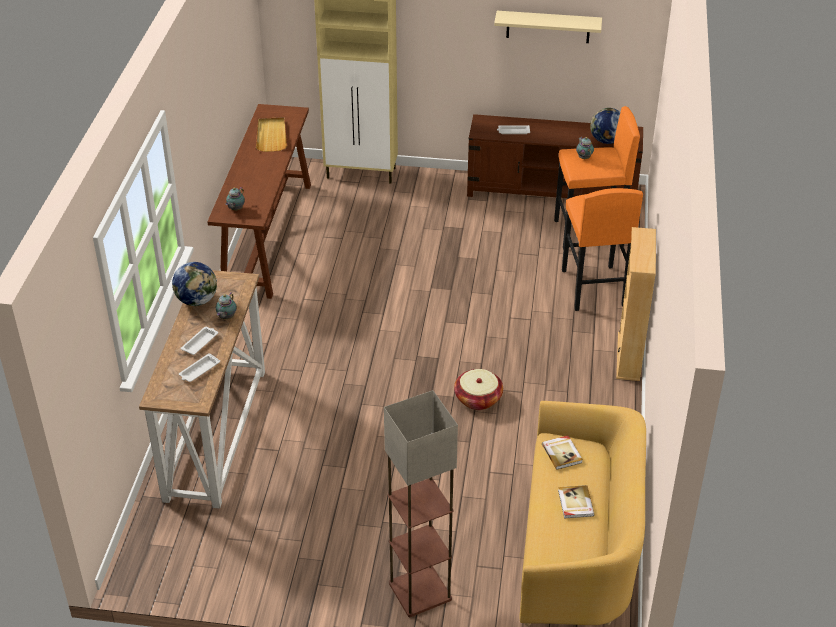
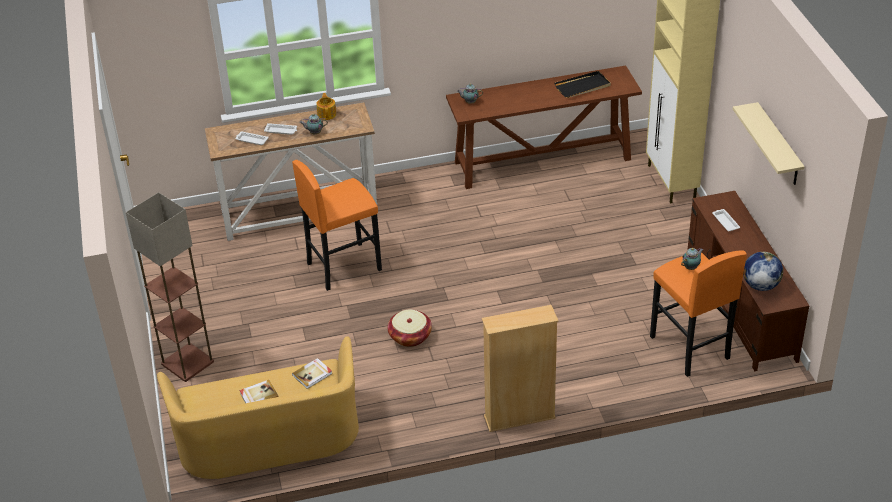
camera: 70 degrees right, 0 degrees up
(197, 300) = (327, 114): globe -> teapot
(271, 136) = (583, 86): beige tray -> black tray
(593, 288) = (604, 370): orange stool -> orange stool (343, 266)

